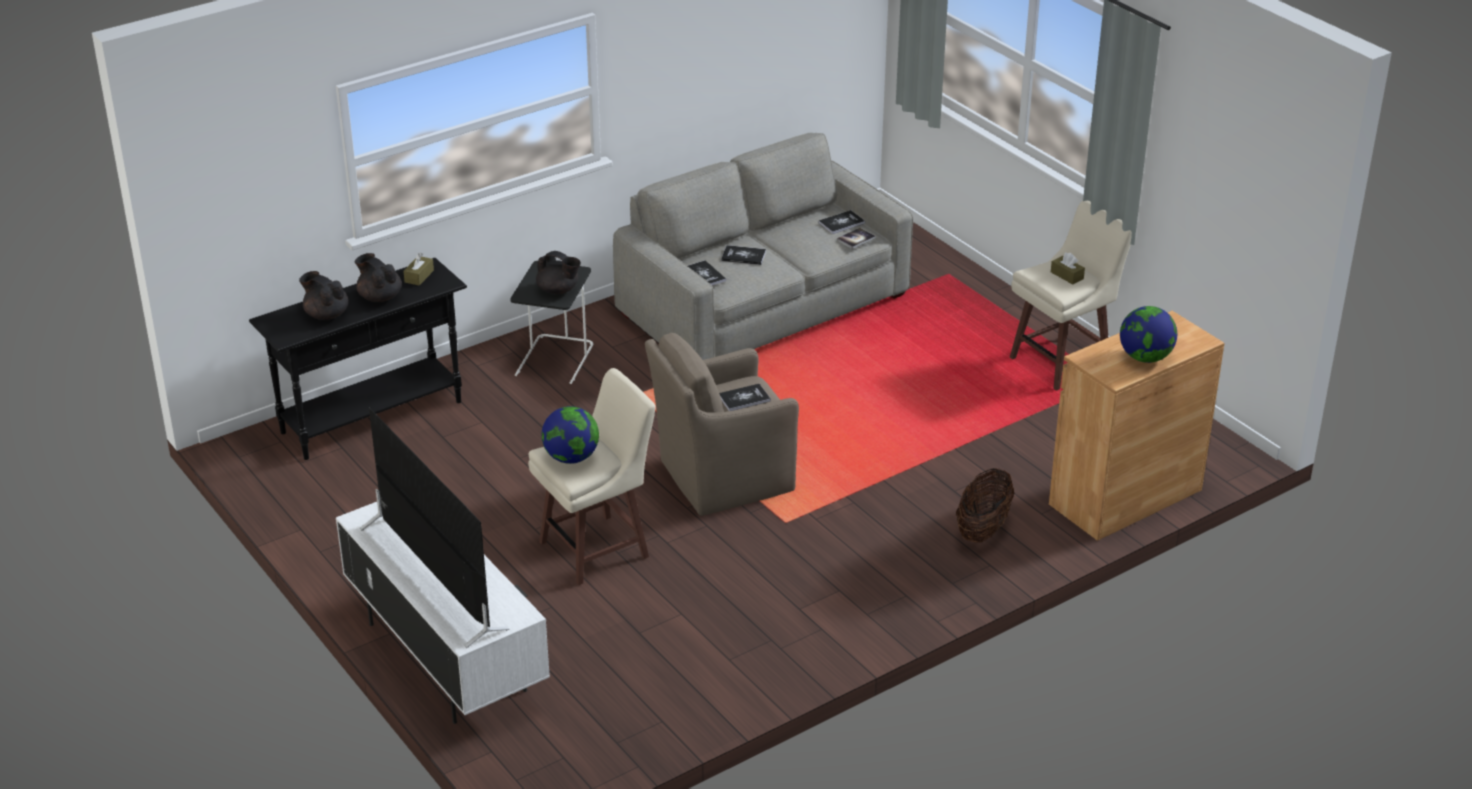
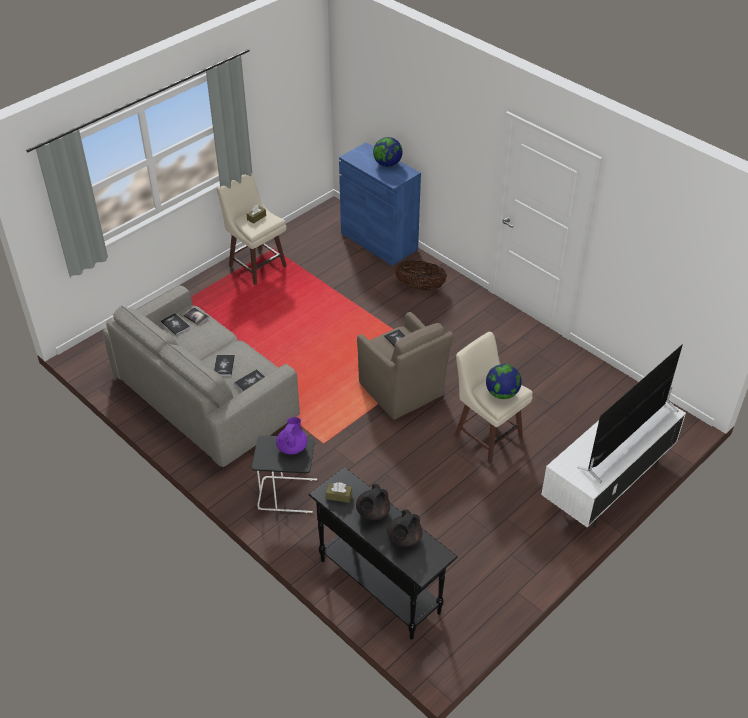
camera: 100 degrees left, 10 degrees up
(558, 290) = (292, 447): black teapot -> purple teapot
(1125, 497) = (379, 241): brown cabinet -> blue cabinet

